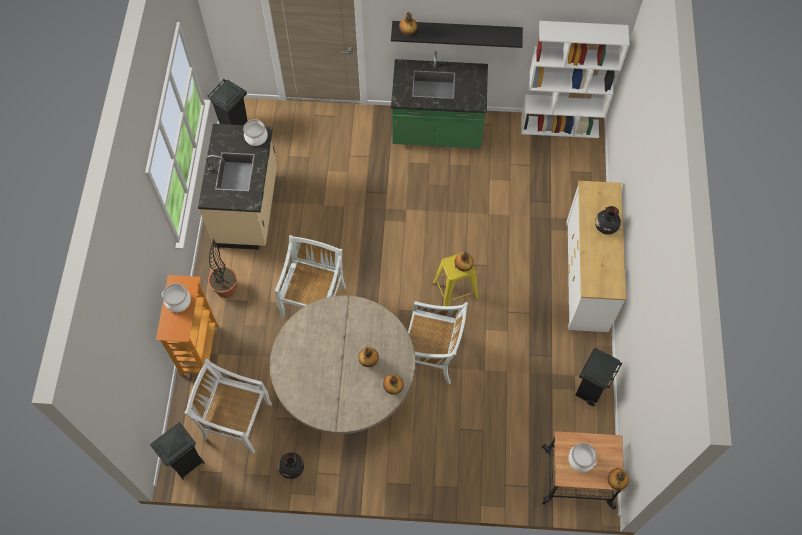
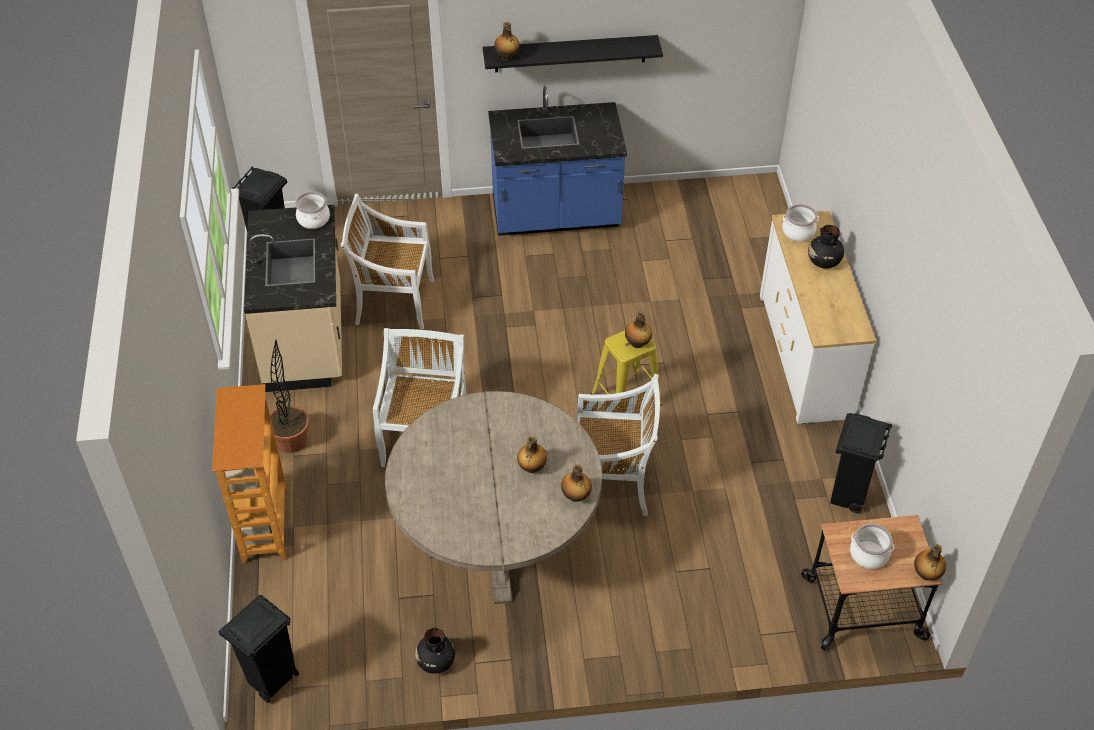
camera: 10 degrees left, 15 degrees down
(178, 301) = (238, 419): cooking pot -> cooking pot (798, 232)
(236, 420) = (338, 610): white chair -> white chair (393, 301)
(437, 131) = (556, 215): green counter -> blue counter
(560, 126) = (721, 190): white bookcase -> none

